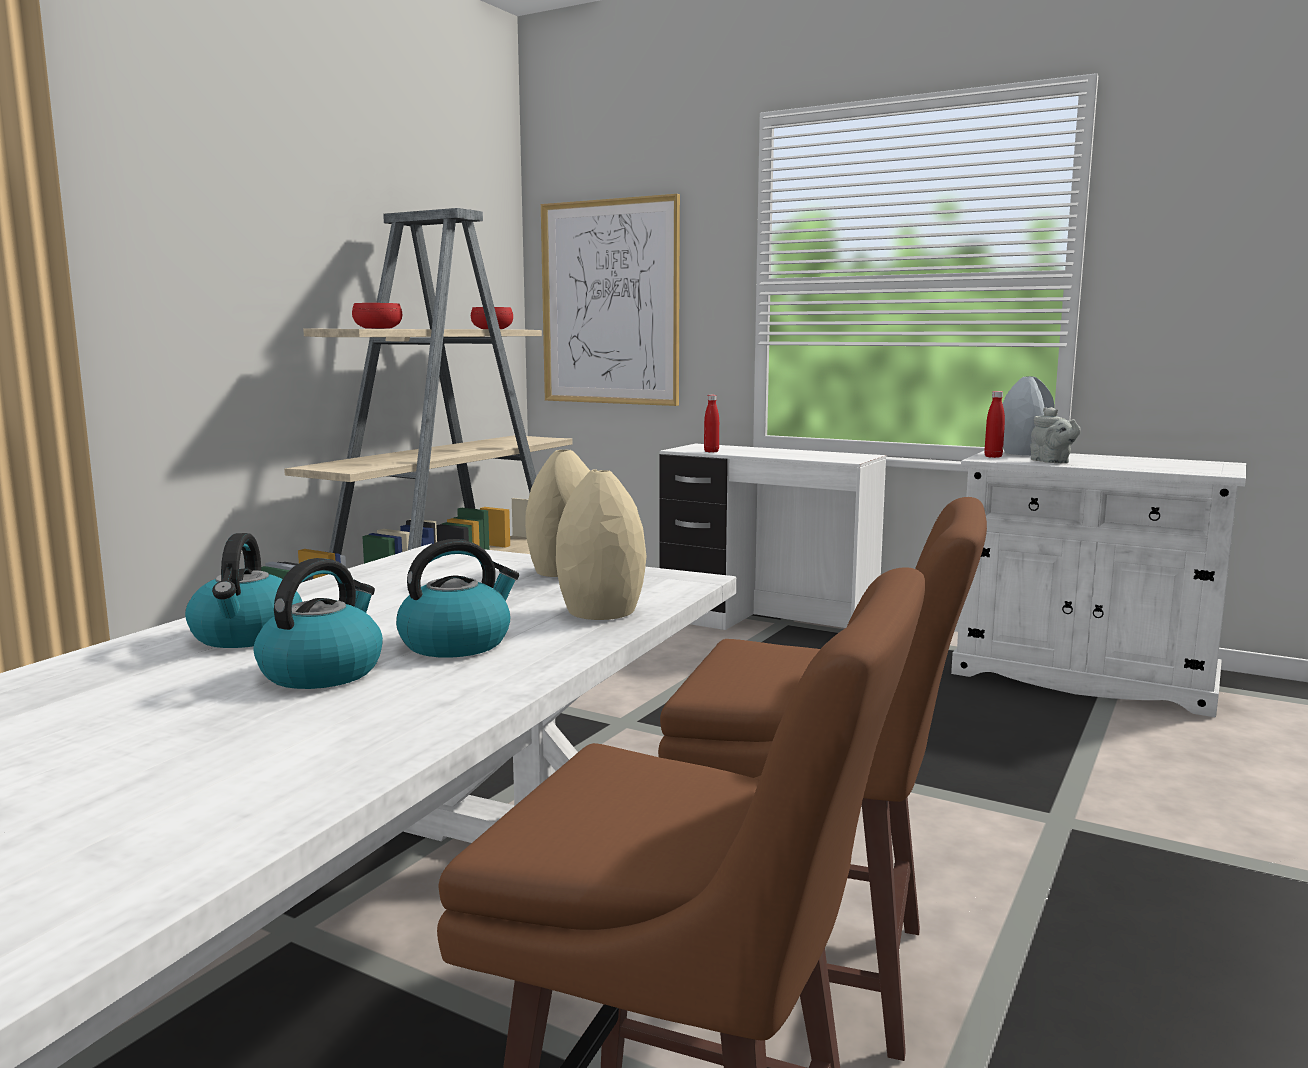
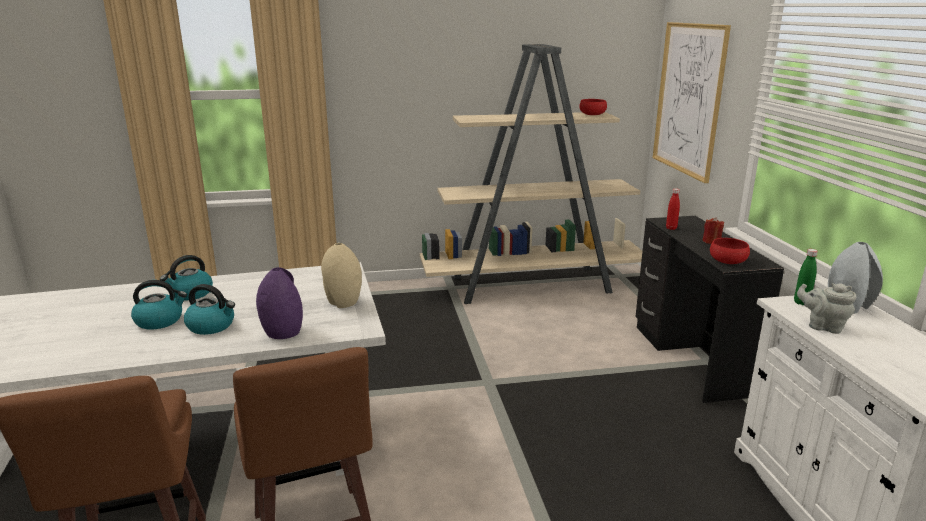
camera: 50 degrees right, 10 degrees up
(378, 328) = (494, 117): red bowl -> red bowl (727, 260)
(599, 612) = (282, 332): beige vase -> purple vase
(766, 626) = (689, 359): white desk -> black desk
(777, 452) = (711, 241): none -> red candle
(993, 456) = (801, 302): red bottle -> green bottle
(1052, 462) = (822, 326): grey teapot -> grey teapot turned 90 degrees clockwise

